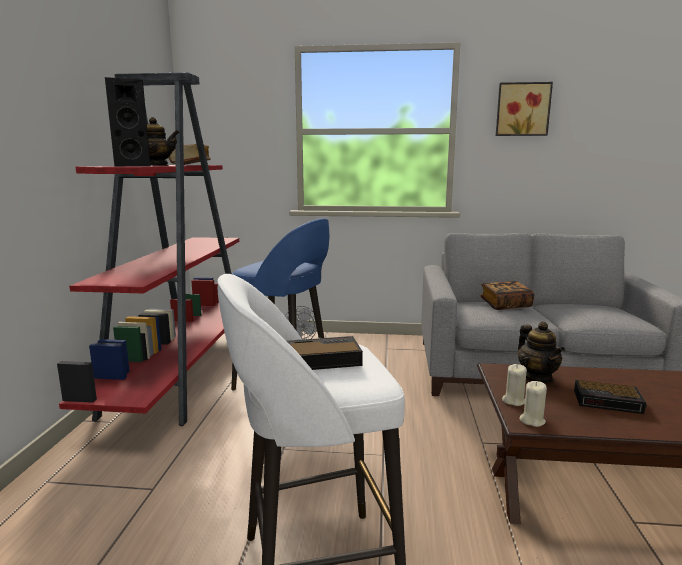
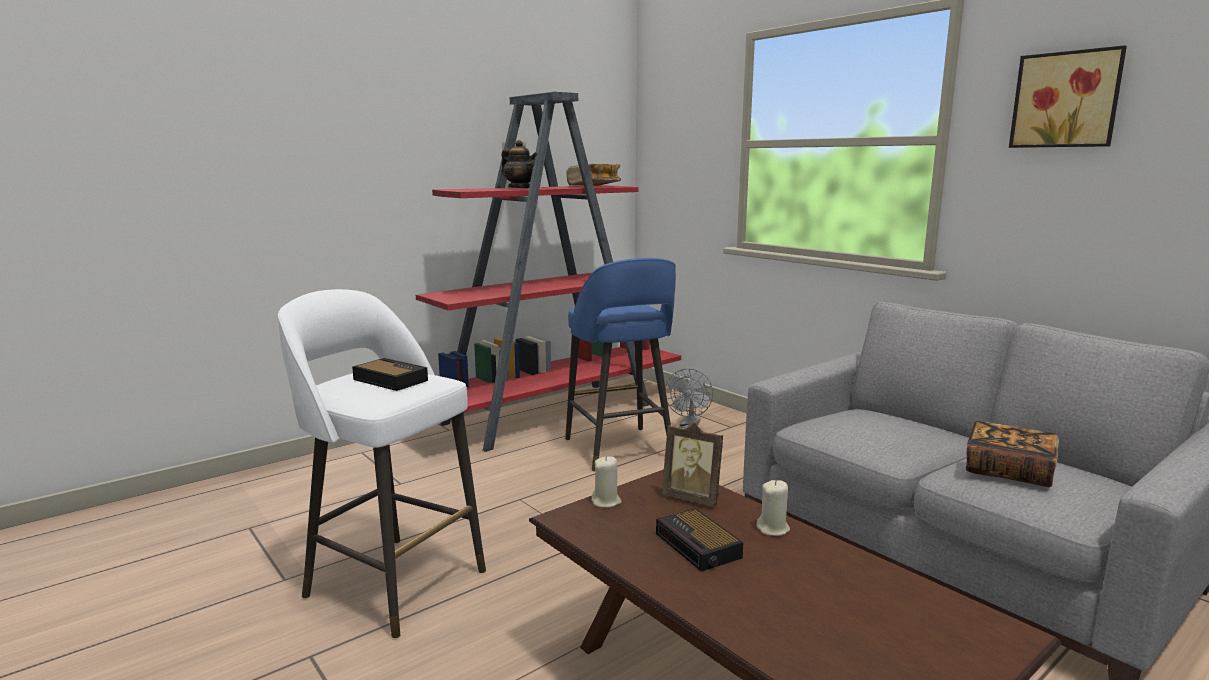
camera: 45 degrees right, 0 degrees up
(132, 166) = (483, 189): black speaker -> none
(505, 305) = (890, 425): book -> book (1008, 471)
(532, 420) = (574, 520): beige candle -> beige candle (773, 529)
(537, 377) = (693, 498): teapot -> picture frame

